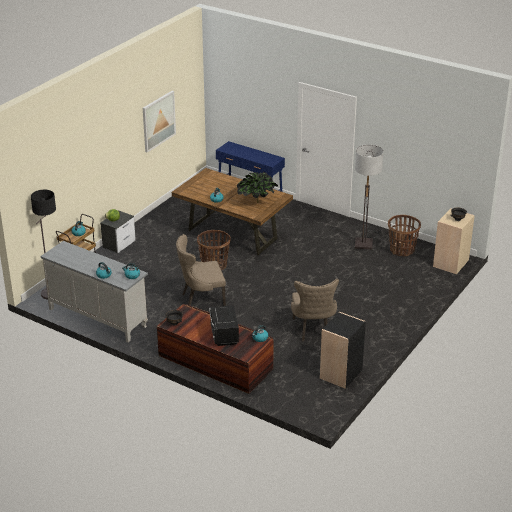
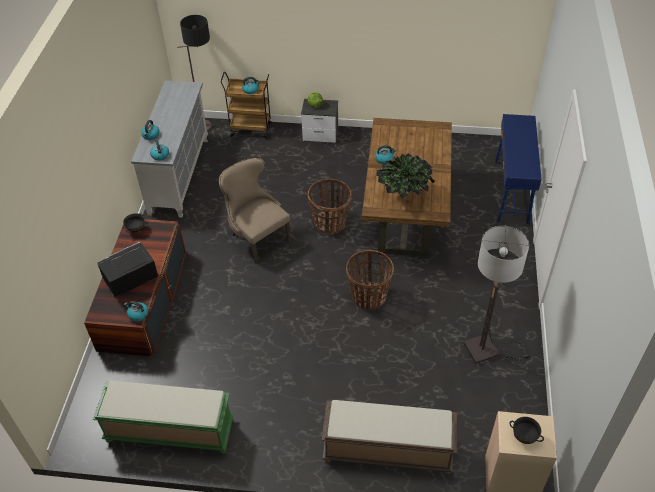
camera: 65 degrees right, 15 degrees up
(158, 121) = (438, 33): picture -> none
(313, 330) = (249, 366): beige chair -> none
(341, 374) = (169, 431): black bookcase -> green bench
(402, 250) = (500, 400): basket -> basket (368, 297)
(409, 297) = (387, 451): none -> brown bench

